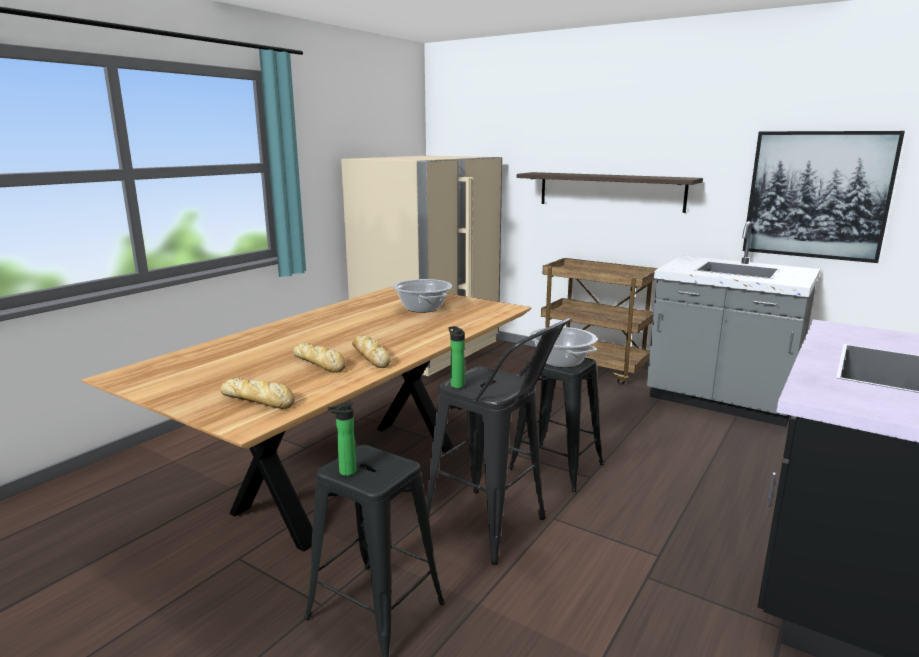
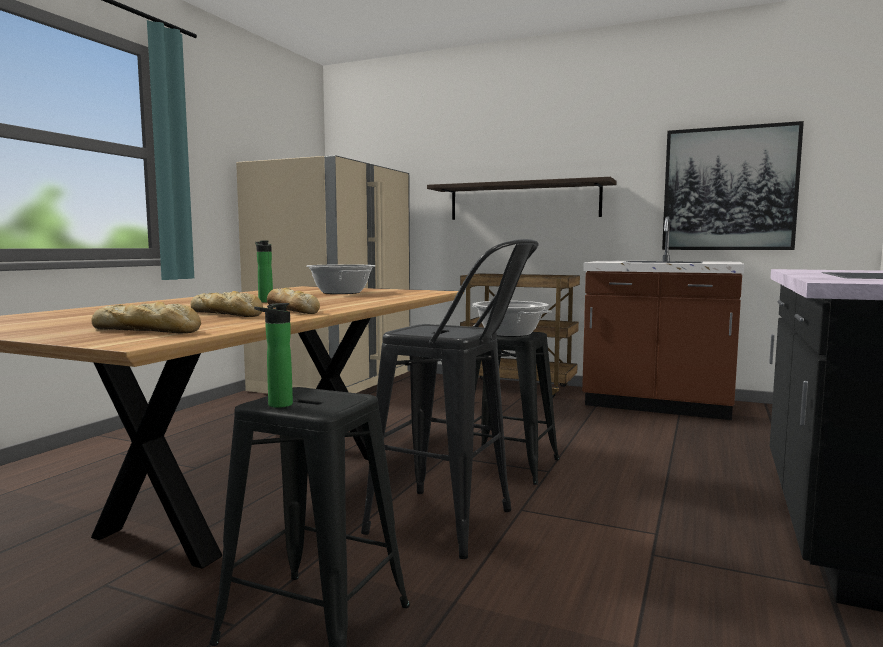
camera: 10 degrees left, 10 degrees down
(456, 385) = (404, 332): bottle -> bottle (265, 301)
(720, 401) = (657, 405): grey counter -> brown counter

